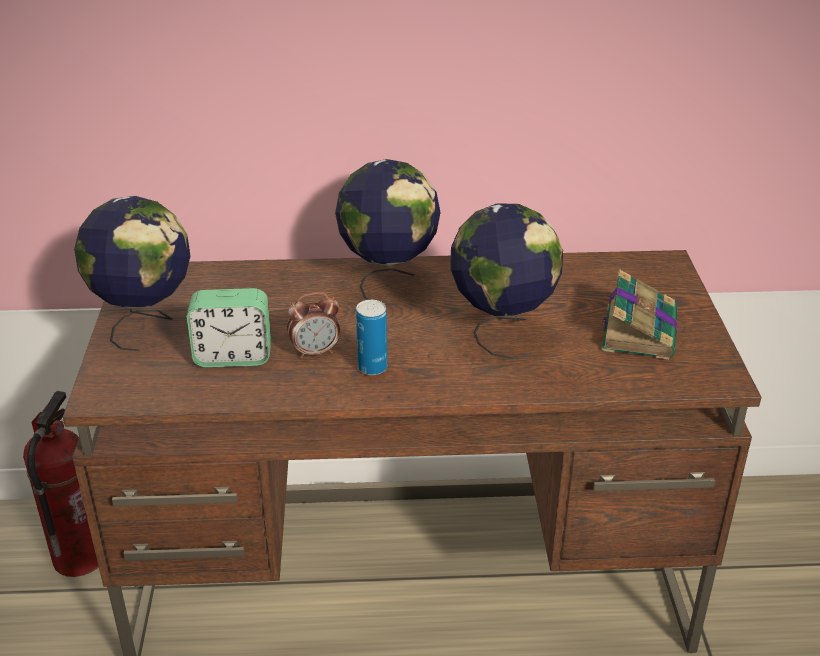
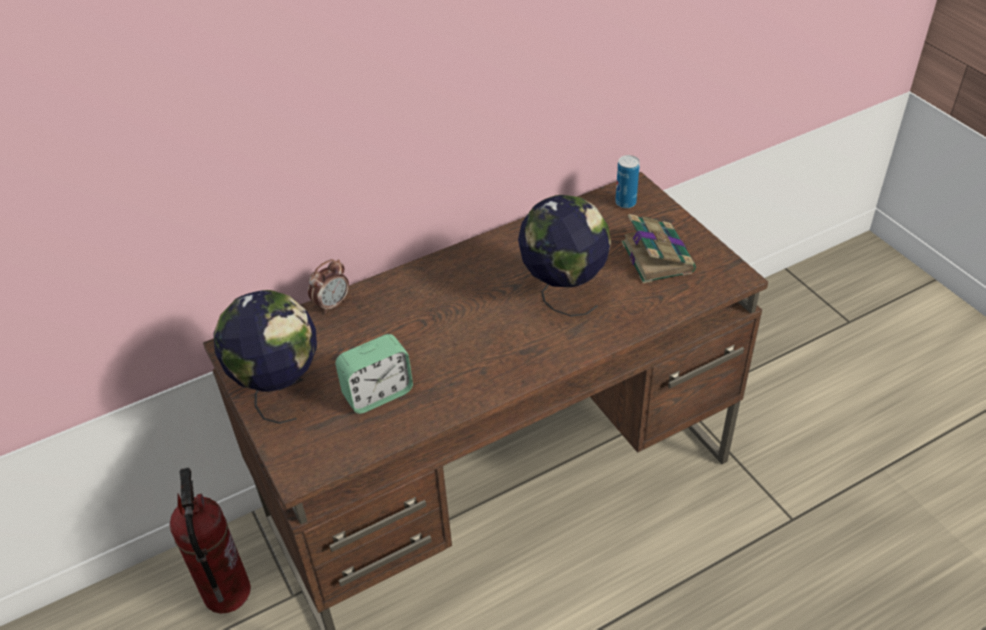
camera: 25 degrees left, 10 degrees up
(315, 352) = (439, 364): alarm clock -> alarm clock (332, 304)
(372, 368) = (492, 361): can -> can (625, 203)
(388, 281) = (445, 278): globe -> none

